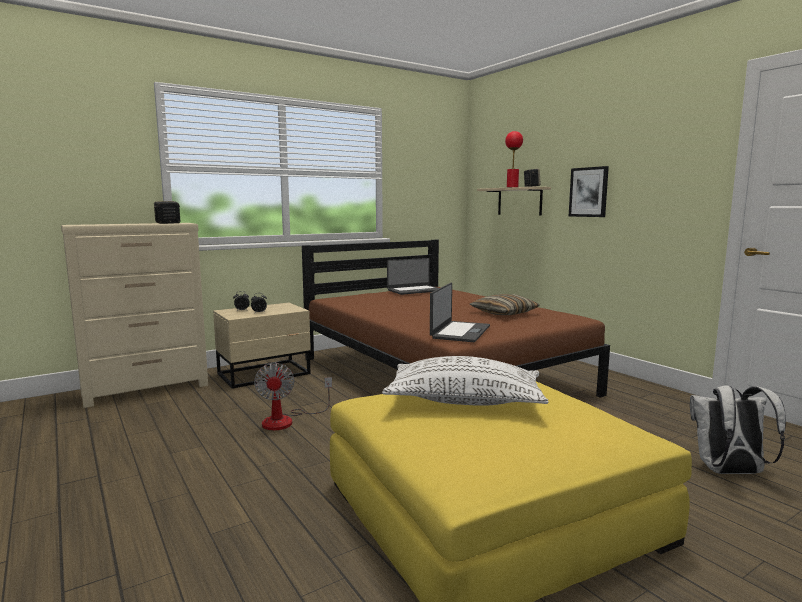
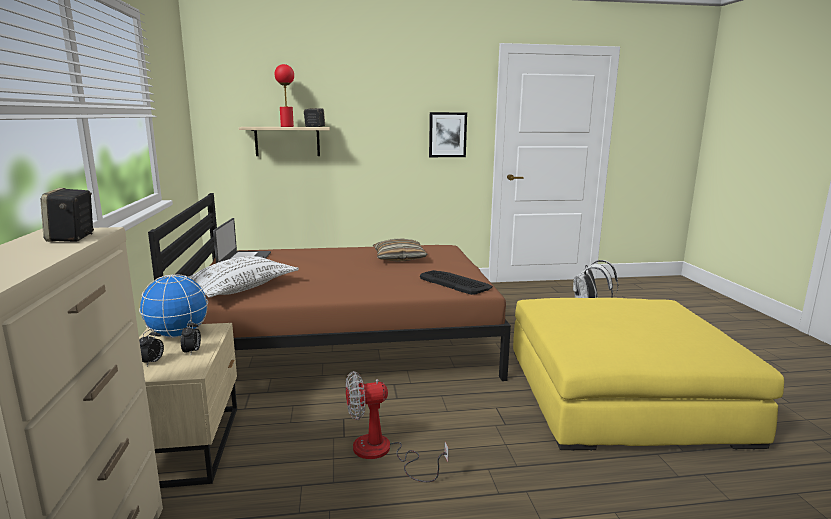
camera: 65 degrees left, 5 degrees up
(281, 307) = (178, 334): none -> globe
(287, 420) = (383, 453): fan -> fan turned 150 degrees clockwise
(459, 332) = (455, 282): laptop -> keyboard
(464, 401) = (616, 323): white pillow -> white pillow (239, 289)
(588, 192) = (375, 133): picture -> picture (447, 134)

